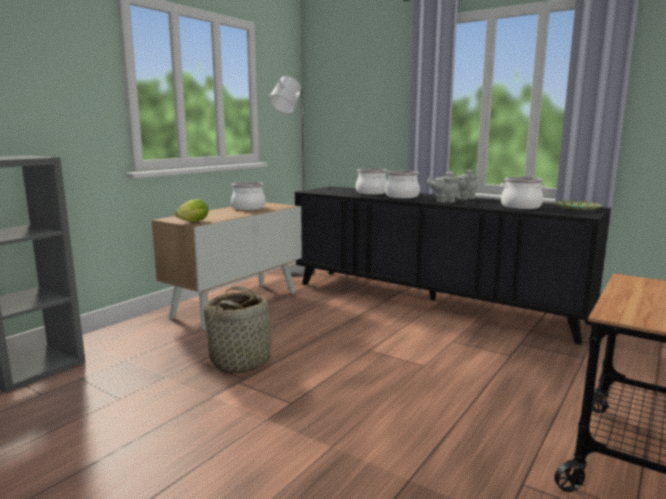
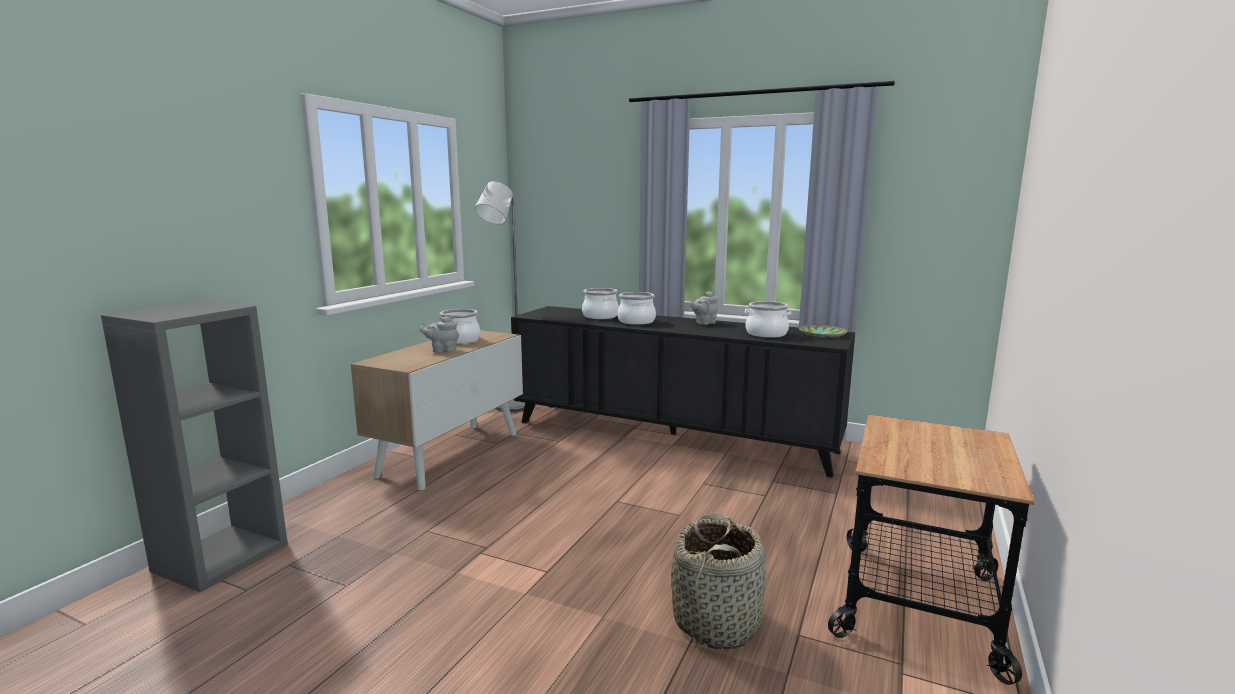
camera: 10 degrees left, 0 degrees up
(191, 222) = (403, 366): lettuce -> none
(241, 361) = (477, 526): basket -> basket (717, 621)
(443, 201) = (684, 328): grey teapot -> grey teapot (442, 350)

